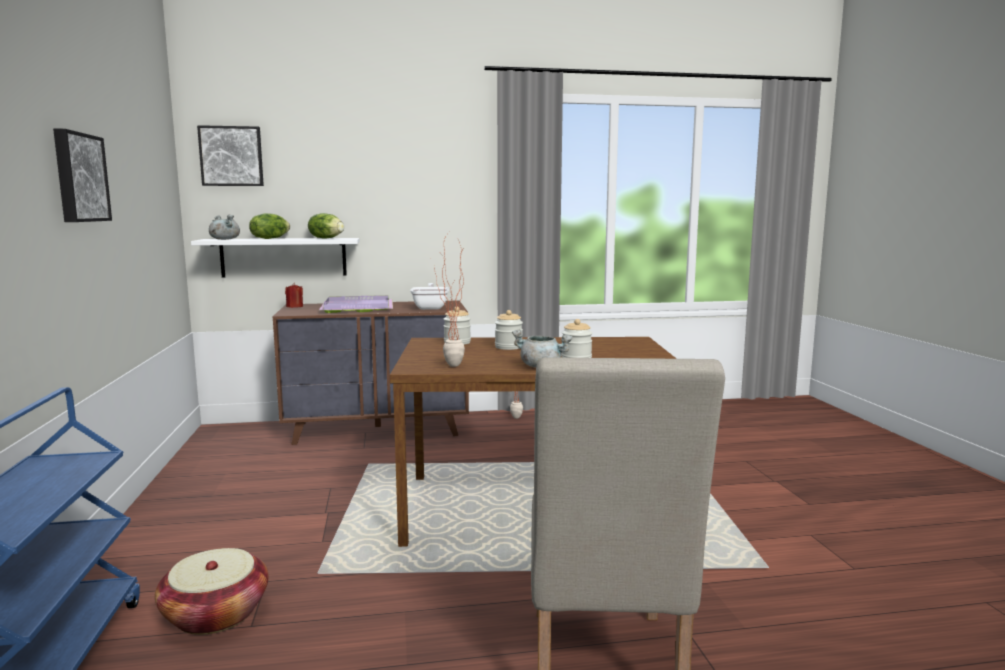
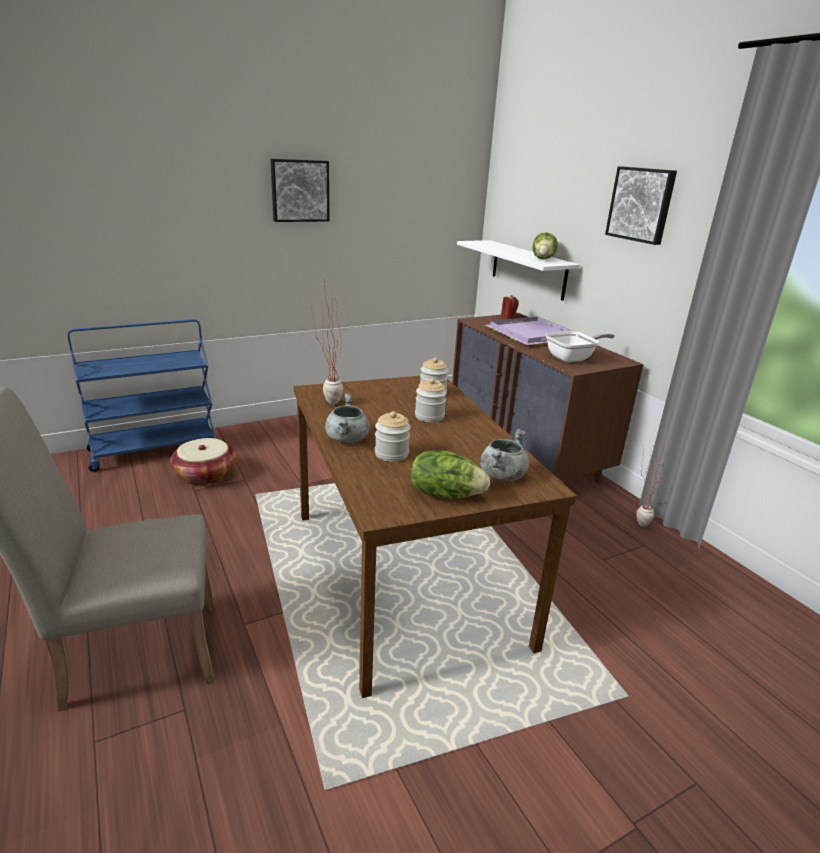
camera: 70 degrees right, 15 degrees up
(224, 239) = (482, 244): grey cooking pot -> grey cooking pot (502, 474)
(231, 156) = (515, 167): picture -> picture (641, 204)
(270, 238) = (511, 249): lettuce -> lettuce (445, 494)

